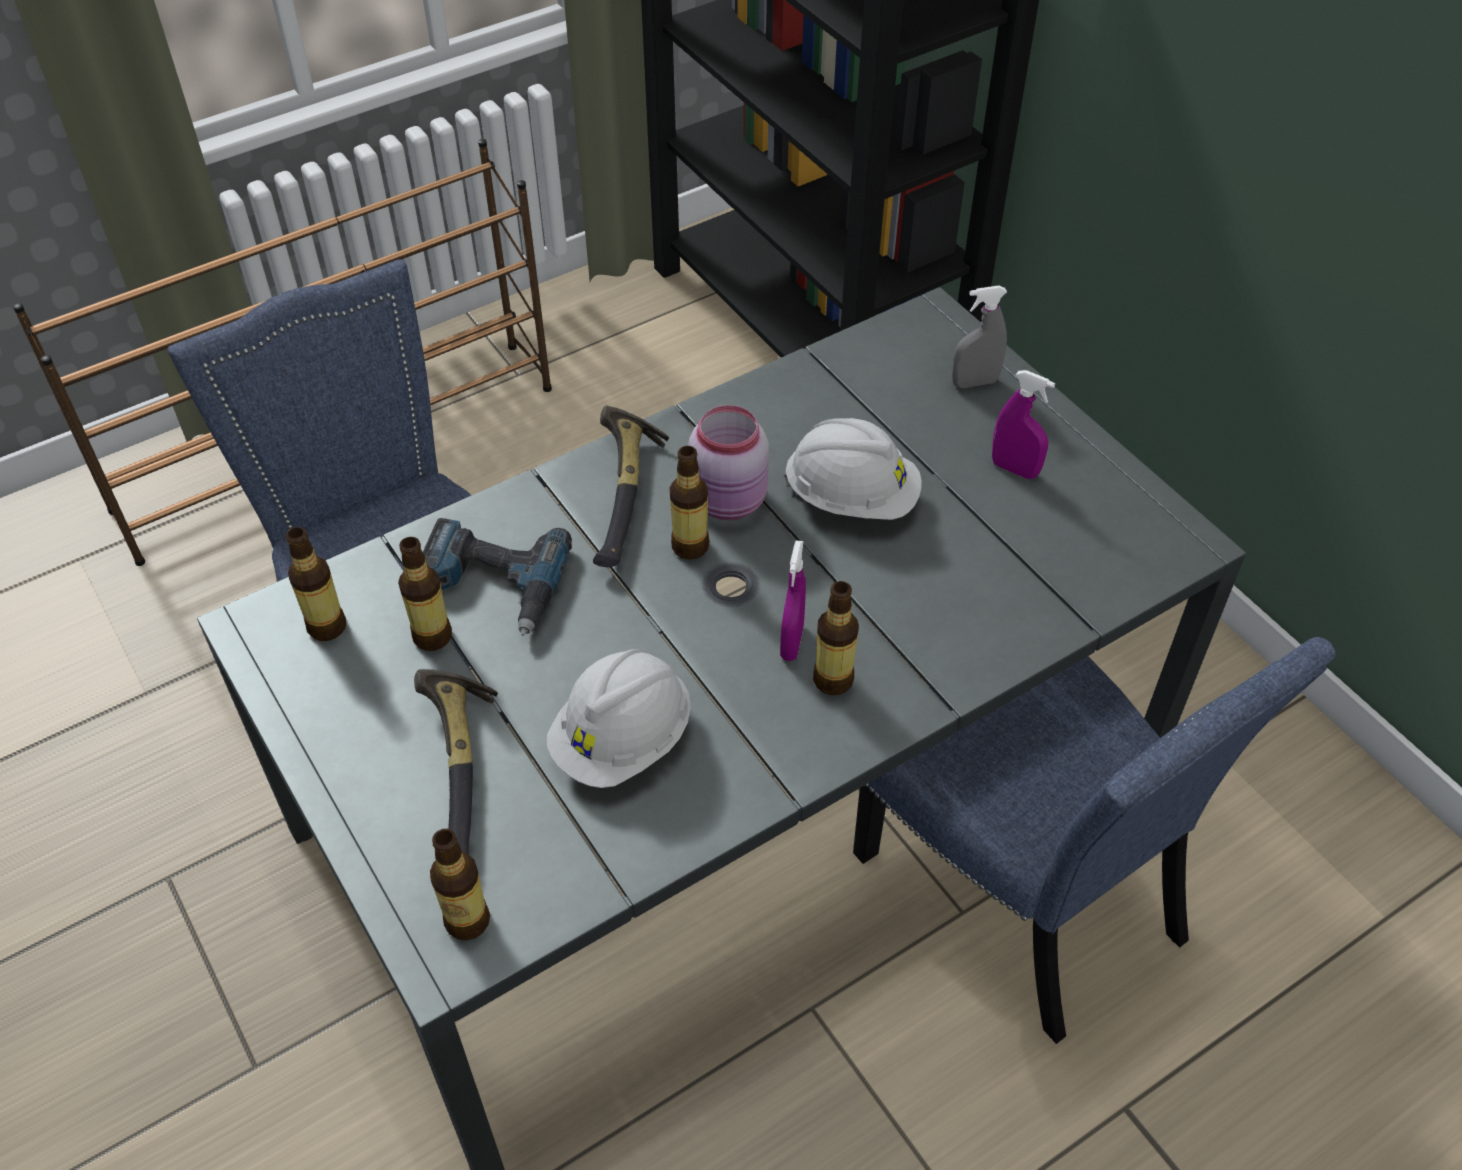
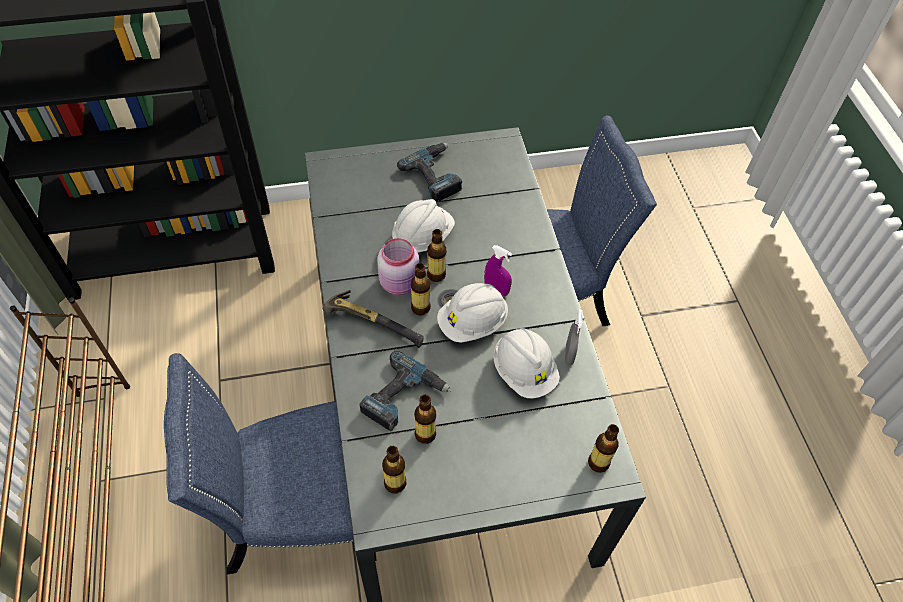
camera: 70 degrees left, 5 degrees up
(463, 773) = (516, 443): hammer -> none
(695, 630) = (472, 323): none -> white hard hat
(833, 680) = (523, 283): bottle -> bottle (436, 275)
(974, 382) = (376, 166): grey spray bottle -> grey spray bottle (569, 355)
(1014, 469) = (436, 175): purple spray bottle -> power drill

